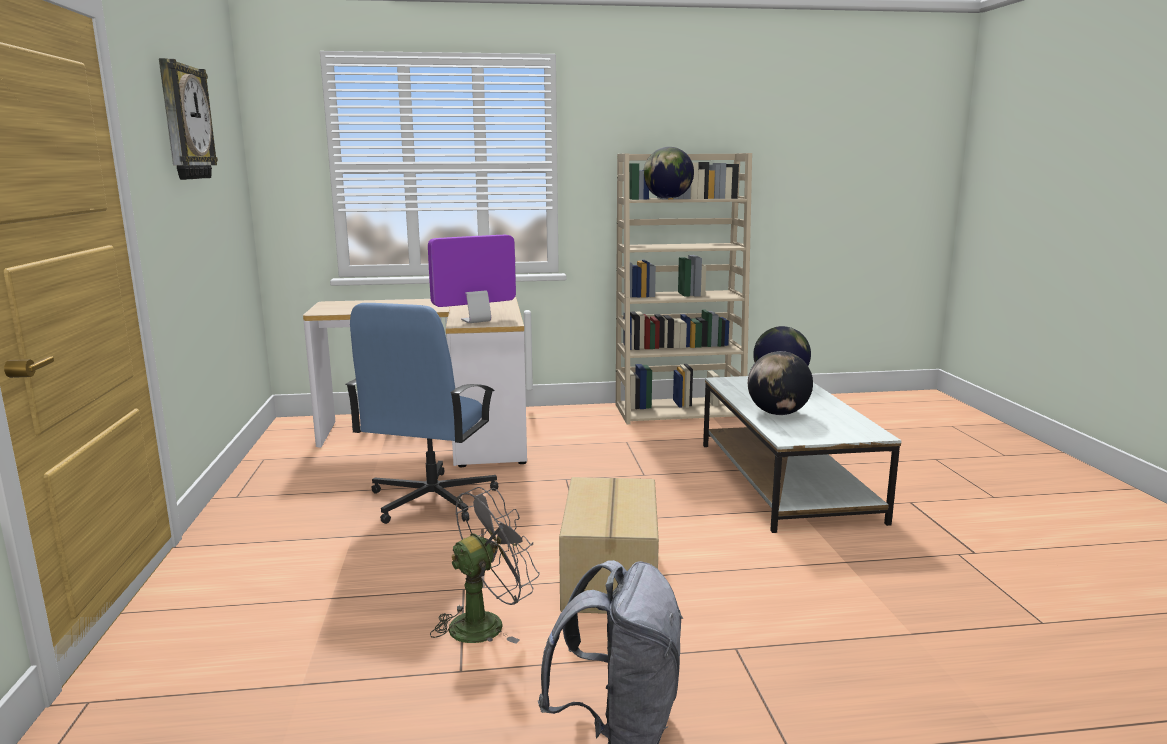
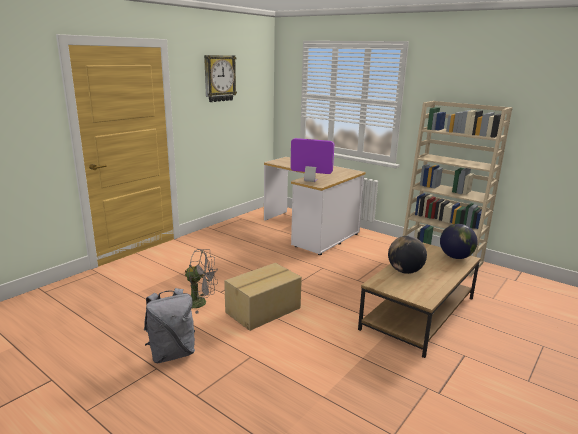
camera: 45 degrees right, 5 degrees up
(430, 500) = (262, 255): blue office chair -> none
(667, 198) = (450, 131): globe -> none
(786, 480) = (419, 313): white coffee table -> brown coffee table

